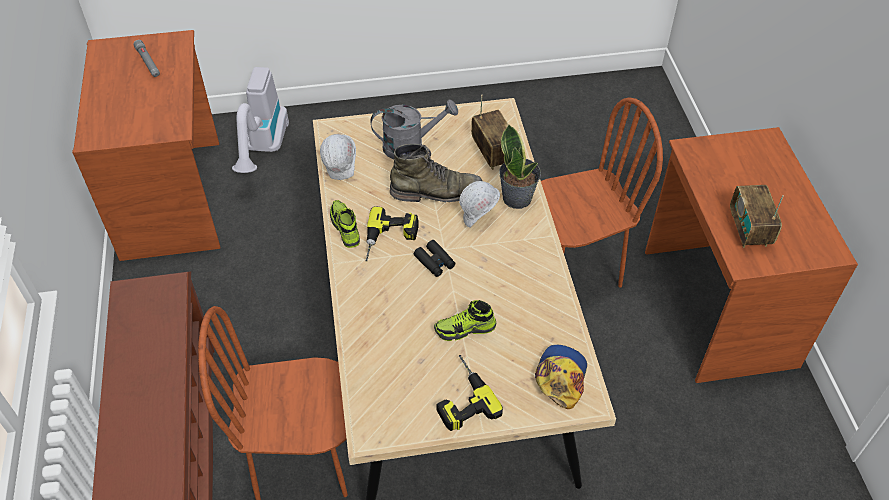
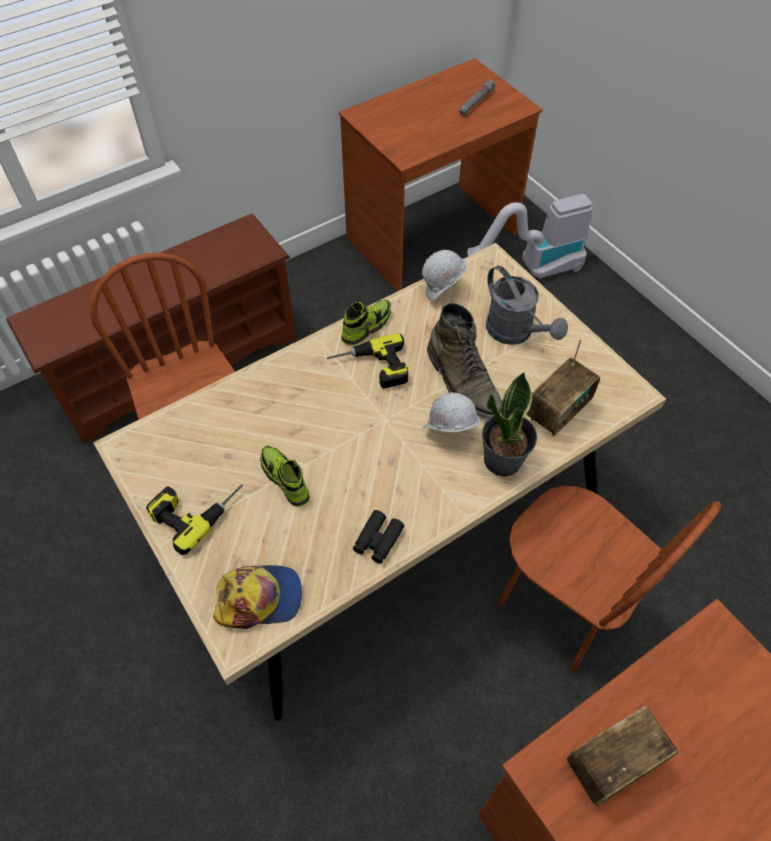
camera: 65 degrees right, 5 degrees up
(434, 262) = (362, 418): black binoculars -> black binoculars (378, 540)

